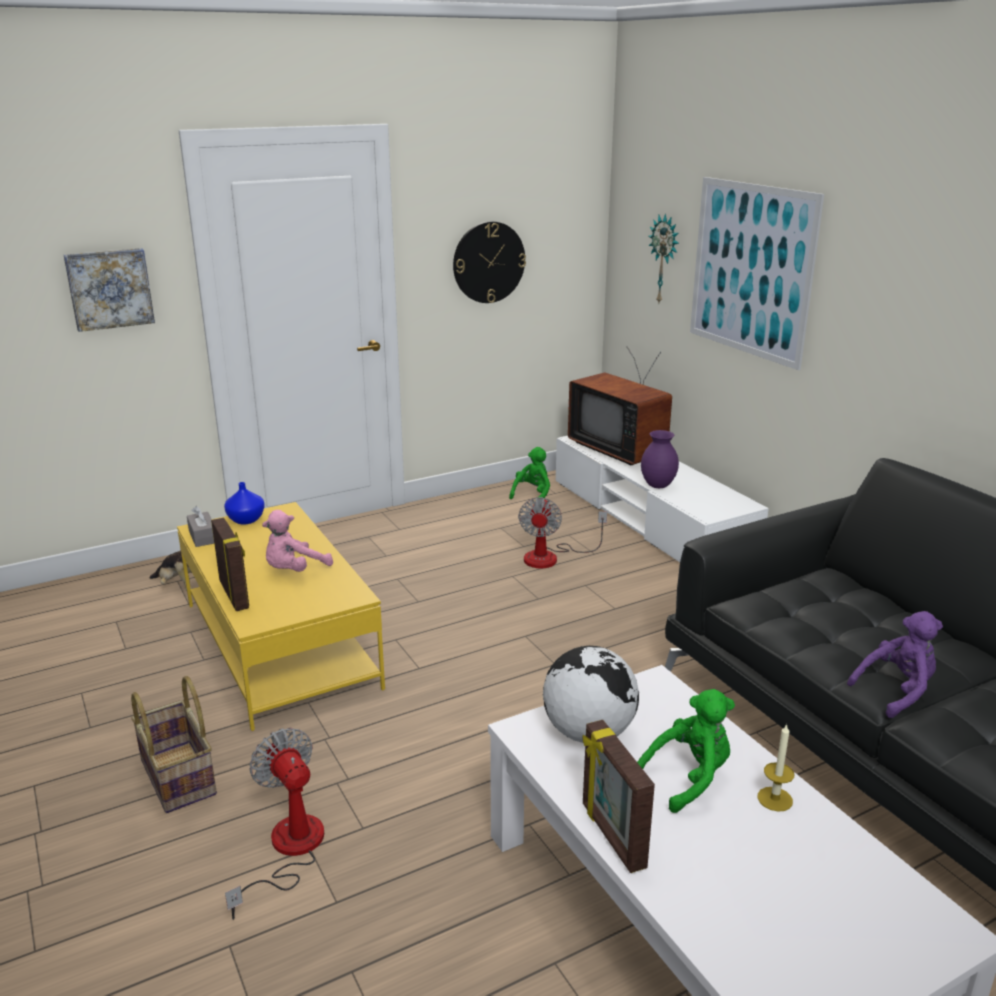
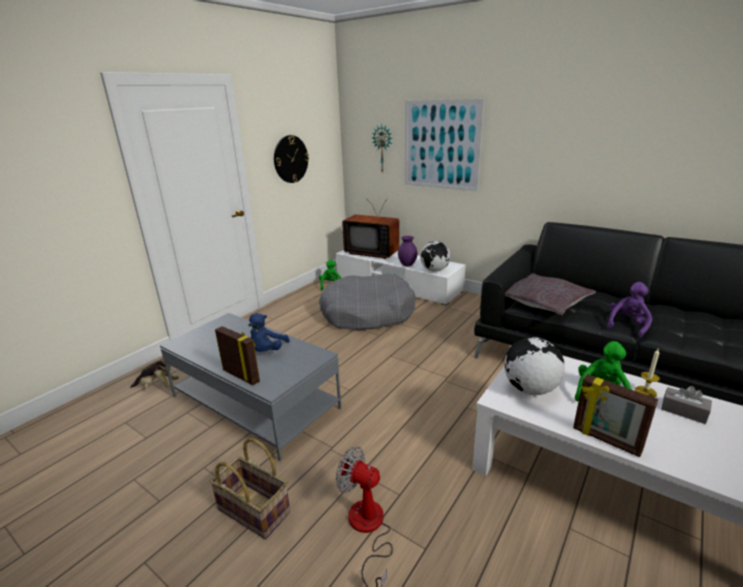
camera: 25 degrees left, 0 degrees up
(109, 288) = (65, 189): picture -> none
(203, 536) = (185, 347): grey tissue box -> grey tissue box (683, 411)
(246, 519) = (206, 329): blue vase -> none
(279, 645) = (254, 402): yellow coffee table -> grey coffee table
(294, 570) = (267, 351): pink plush toy -> blue plush toy
(551, 557) = (367, 313): fan -> grey dog bed
(696, 506) = (434, 270): none -> globe
(789, 608) = (544, 301): none -> grey pillow

